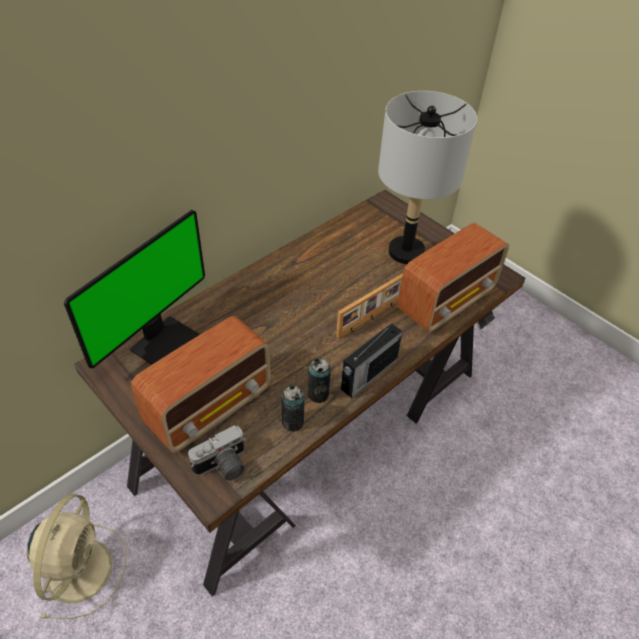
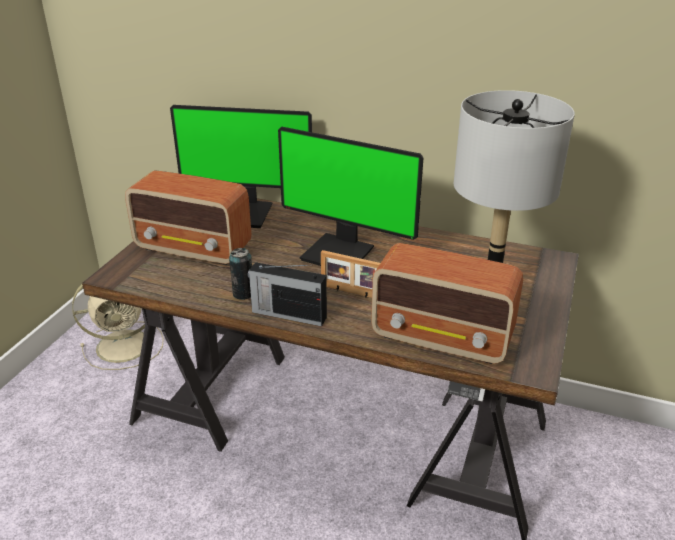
camera: 65 degrees right, 15 degrees down
(223, 467) = (138, 272): camera -> none
(292, 422) = (202, 290): can -> none
(295, 306) = (340, 252): none -> monitor

